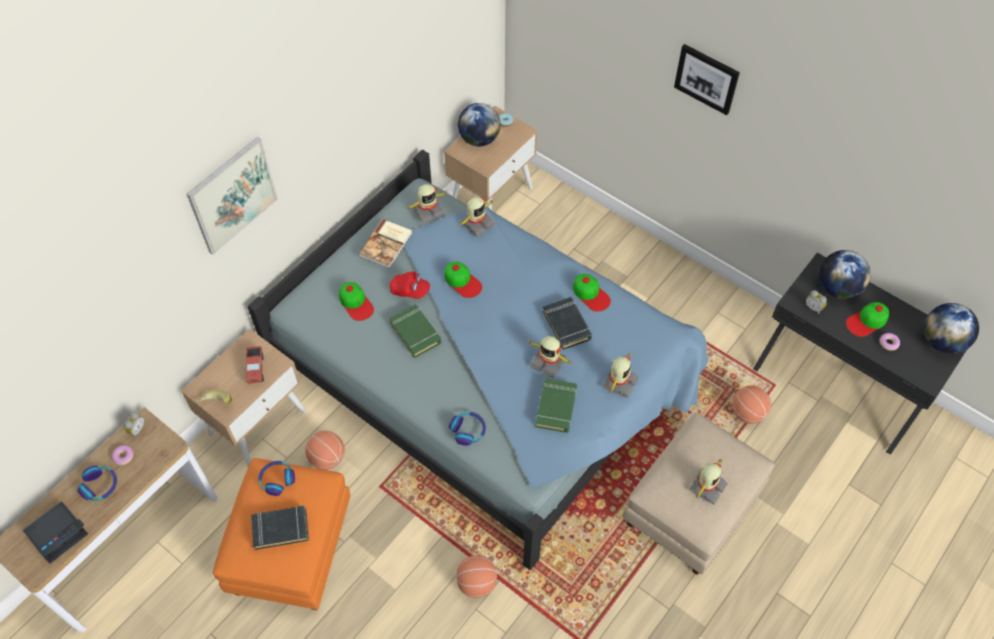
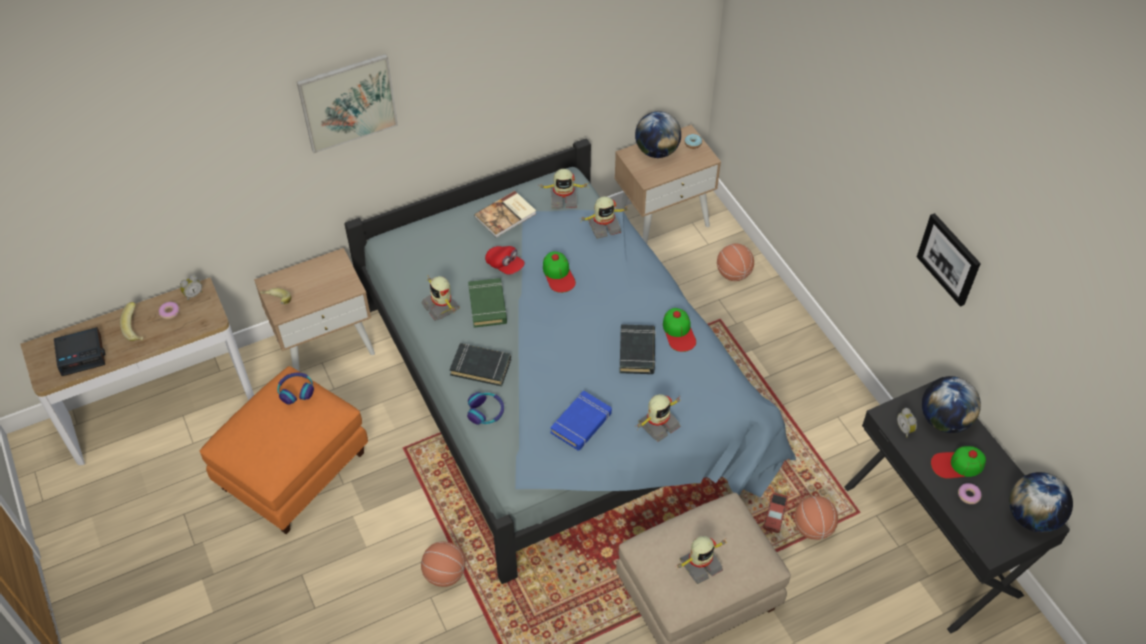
camera: 25 degrees right, 5 degrees down
(100, 486) = (137, 329): headphones -> banana
(255, 368) = (328, 284): toy truck -> toy truck (774, 516)
(280, 528) = (275, 434): black book -> black book (481, 367)
(327, 458) = (370, 403): basketball -> basketball (733, 273)
(356, 303) = (448, 258): cap -> none
(548, 362) = (599, 378): toy robot -> toy robot (441, 306)
(556, 407) = (581, 423): green book -> blue book
(707, 78) = (869, 145): picture -> picture (949, 259)

